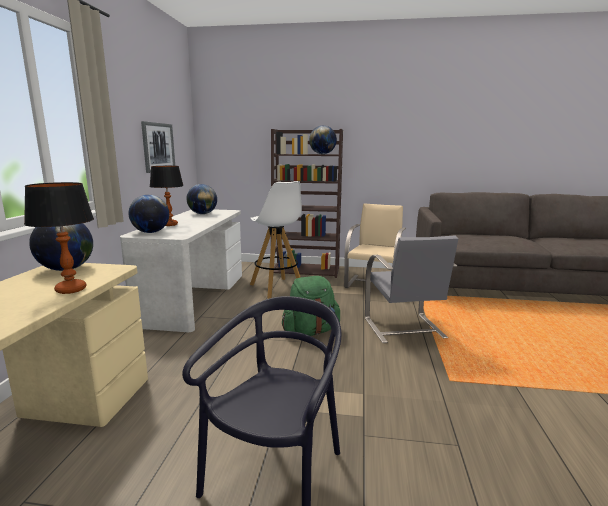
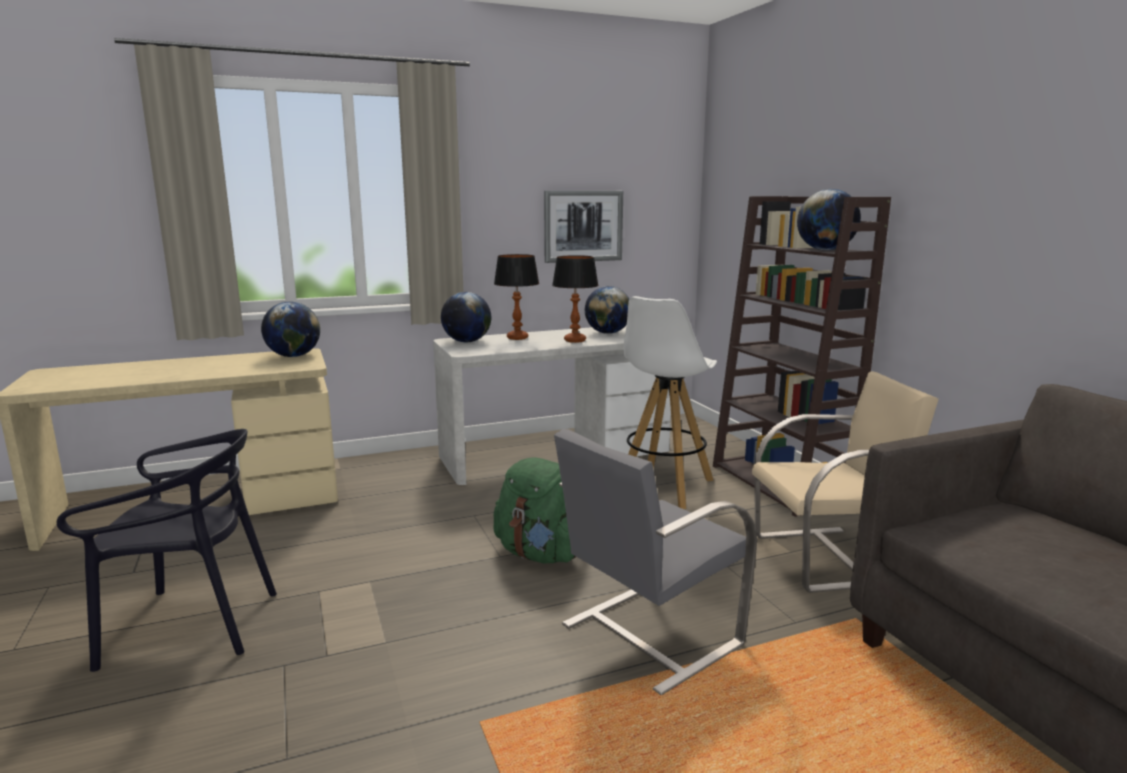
camera: 60 degrees right, 0 degrees up
(70, 290) = (234, 371): table lamp -> table lamp (574, 340)

